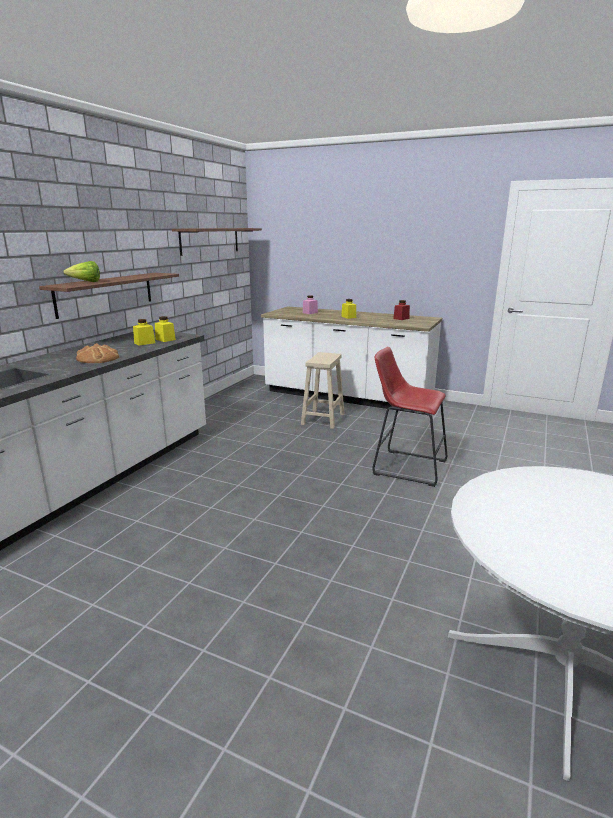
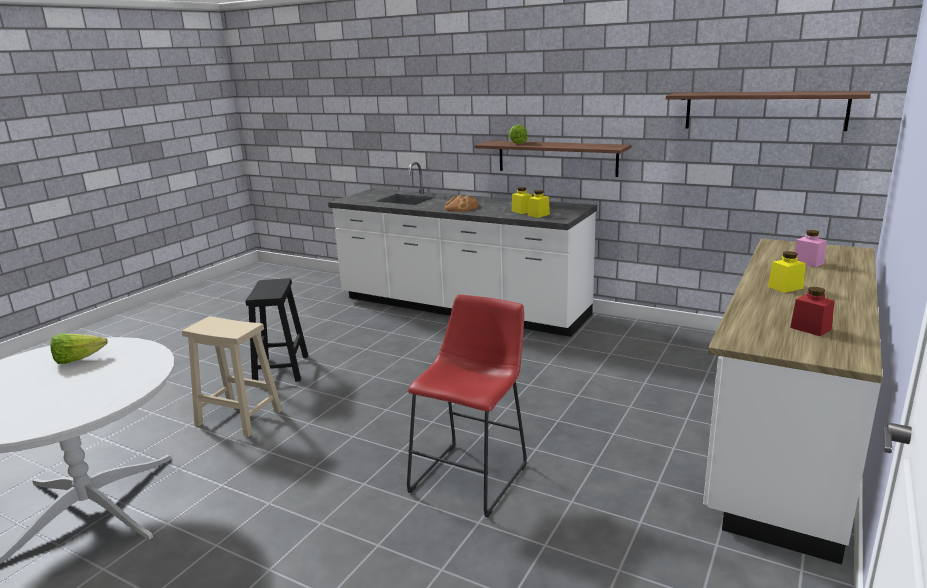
camera: 95 degrees right, 0 degrees up
(221, 594) = (281, 370): none -> black stool
(323, 419) = (650, 414): beige stool -> beige stool (240, 418)
(536, 534) = (78, 360): none -> lettuce

